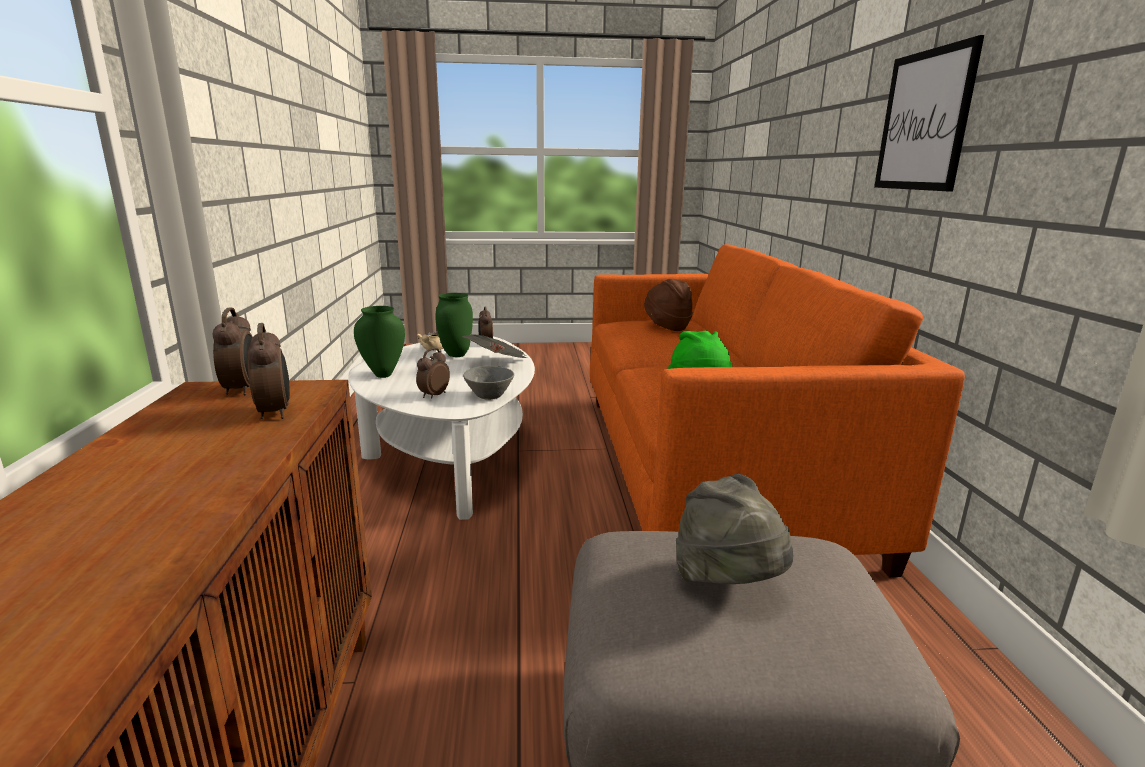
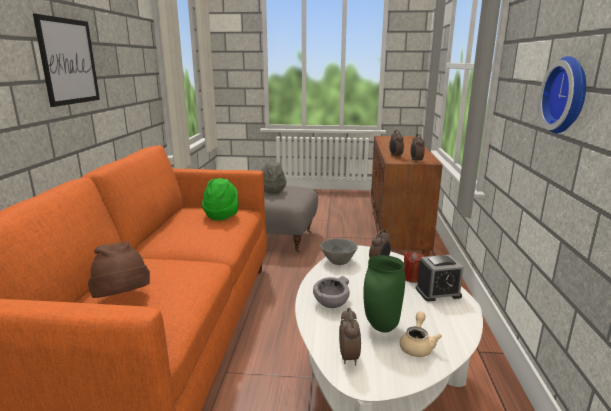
camera: 170 degrees left, 0 degrees up
(254, 153) = (568, 95): none -> wall clock
(383, 375) = (438, 292): green vase -> alarm clock
(401, 385) = (412, 277): none -> red candle
(498, 364) = (331, 303): newspaper -> grey bowl

